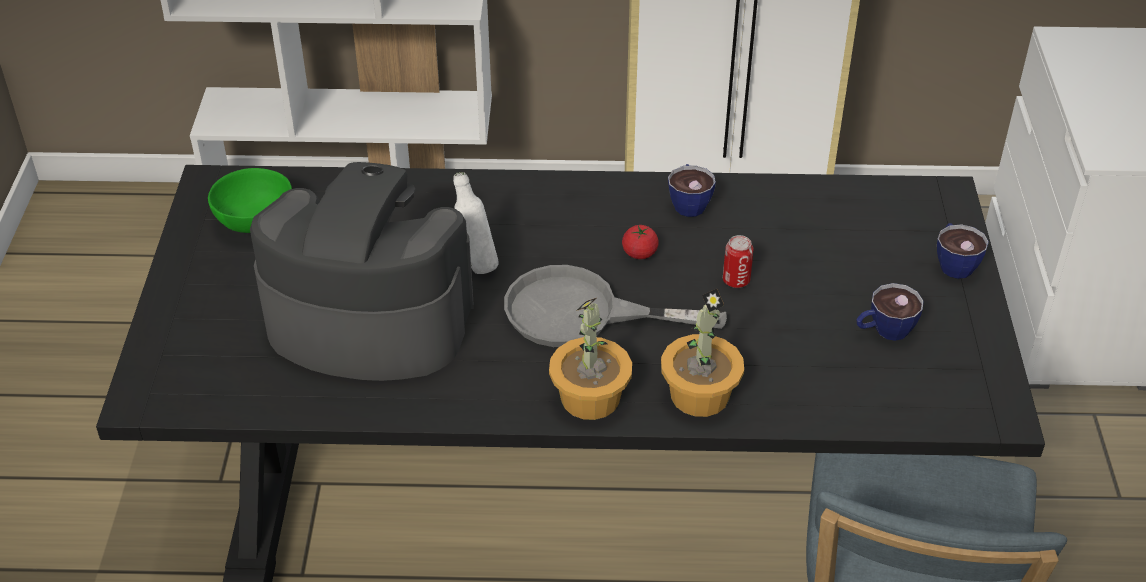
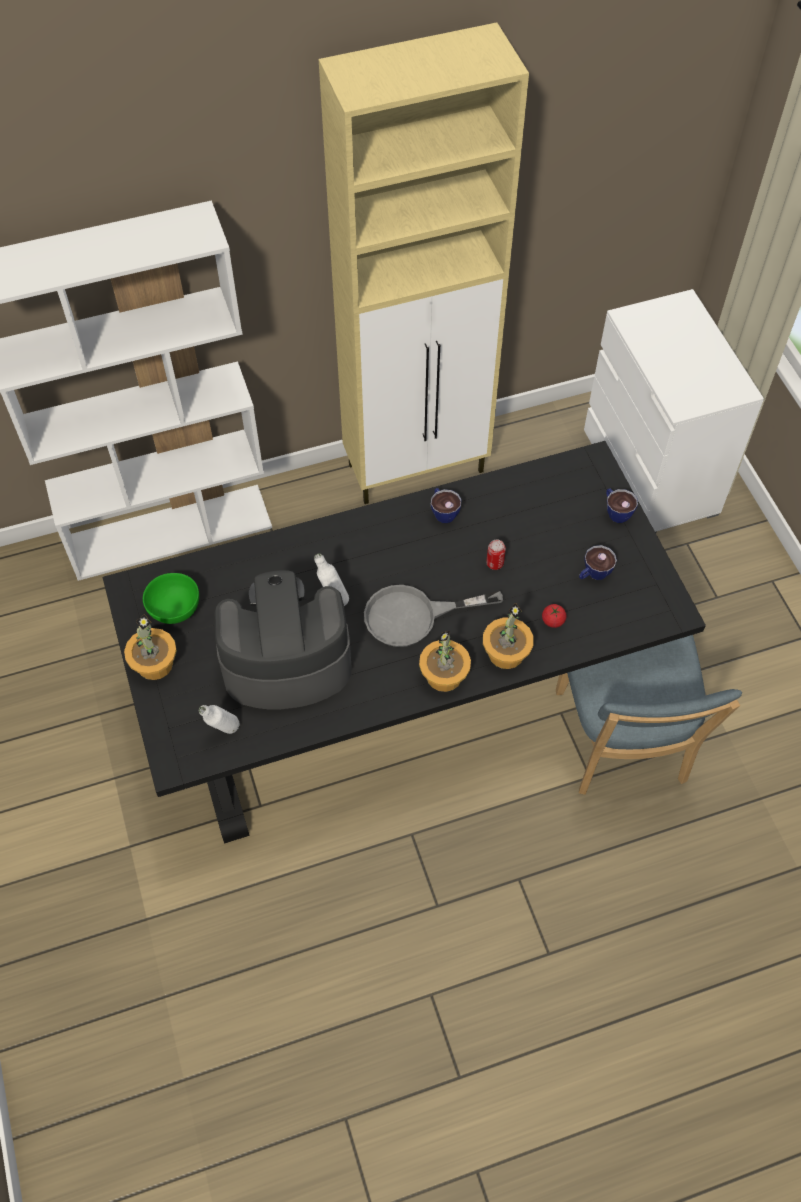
camera: 20 degrees left, 15 degrees up
(190, 275) = (154, 663): none -> potted plant
(232, 381) = (223, 732): none -> white bottle
(639, 253) = (429, 560): tomato -> tomato (553, 621)

